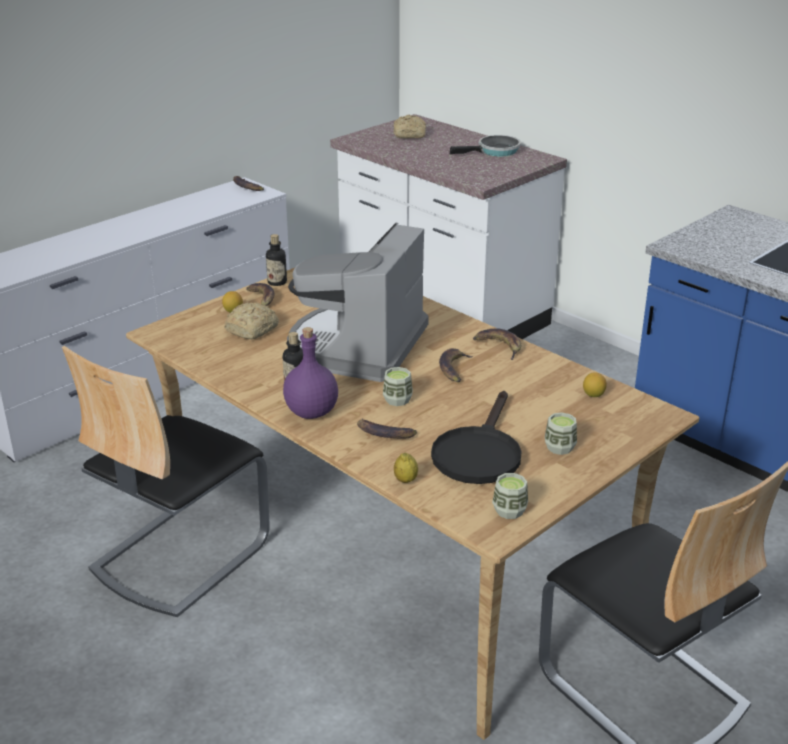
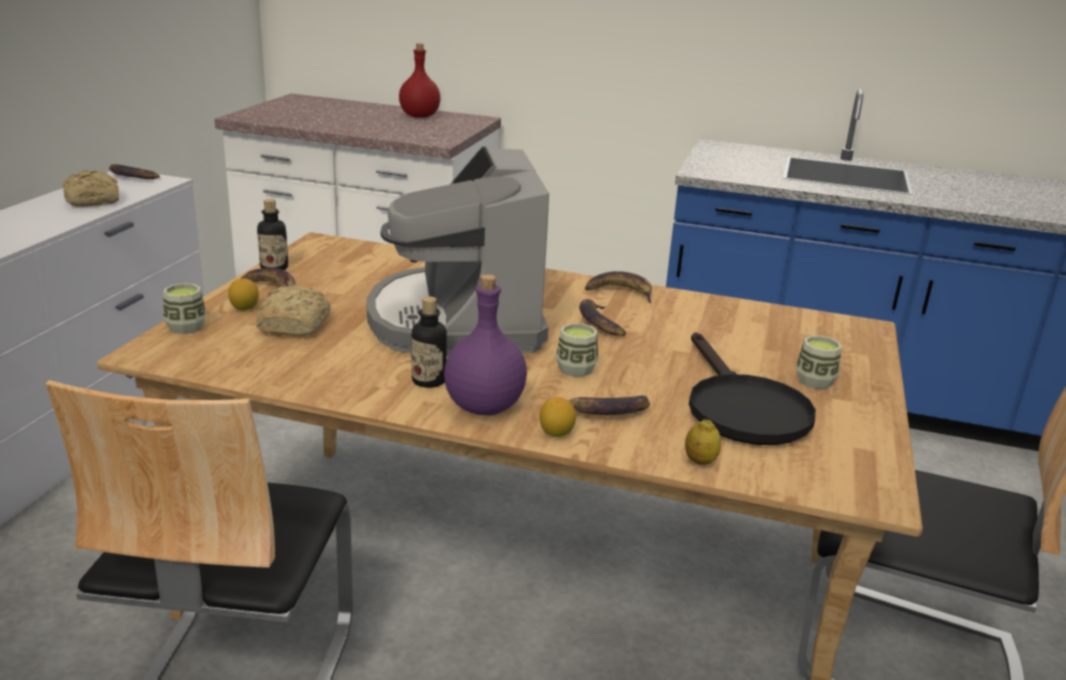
camera: 30 degrees left, 5 degrees down
(410, 135) = (308, 109): bread -> bread (94, 201)
(495, 151) = (420, 116): frying pan -> red bottle
(509, 510) = (858, 465): cup -> cup (186, 327)
(593, 395) = (775, 321): lemon -> lemon (556, 433)

